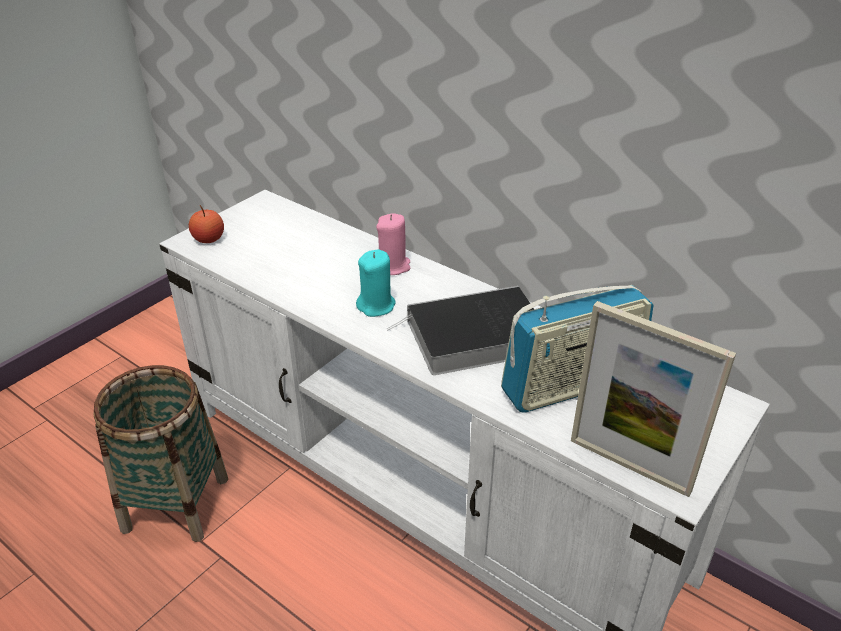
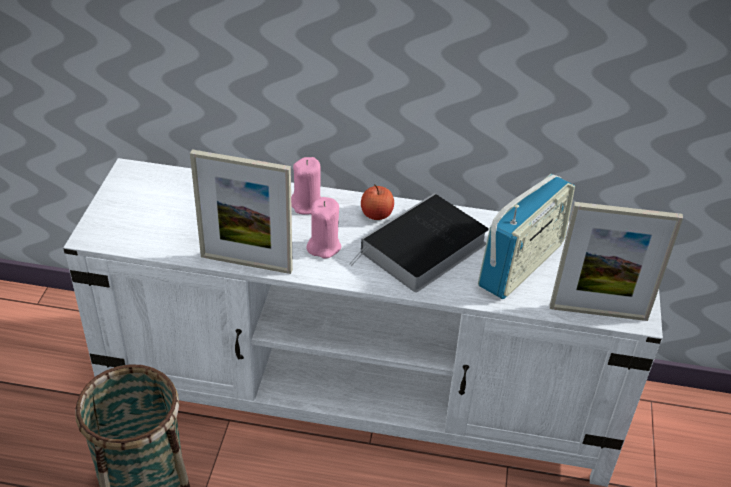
camera: 30 degrees left, 5 degrees up
(208, 239) = (111, 228): apple -> apple (376, 214)
(293, 299) = (246, 263): none -> picture frame
(376, 306) = (324, 246): turquoise candle -> pink candle

